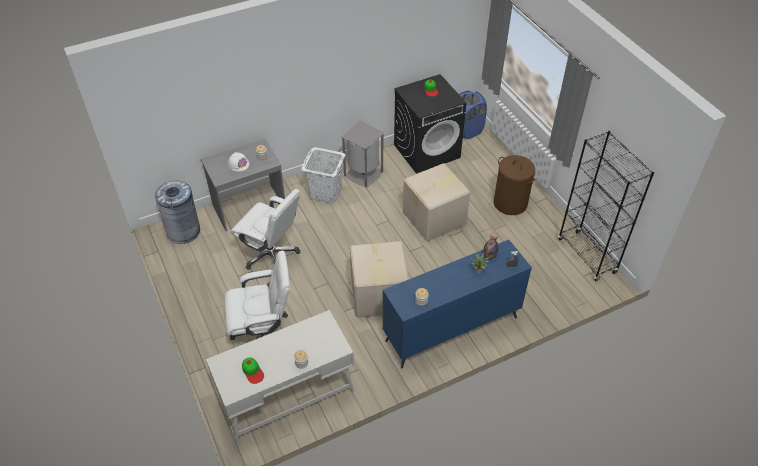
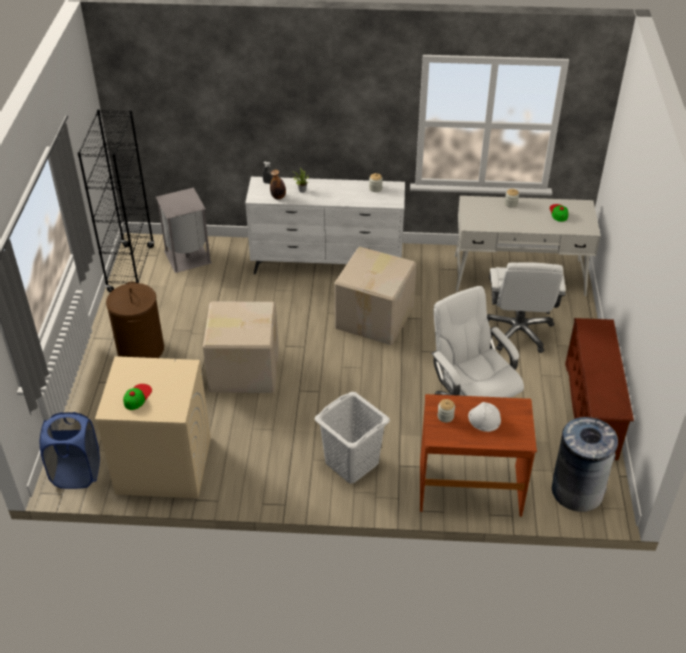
camera: 150 degrees left, 5 degrees down
(187, 288) = (592, 411): none -> brown shoe rack
(249, 208) = (470, 487): grey desk -> brown desk
(263, 333) = (518, 331): white office chair -> white office chair turned 105 degrees counterclockwise
(363, 174) = (280, 468): grey trash can -> grey trash can (188, 256)
(427, 151) = (163, 465): black washing machine -> beige washing machine
(451, 329) = (327, 265): blue dresser -> white dresser

